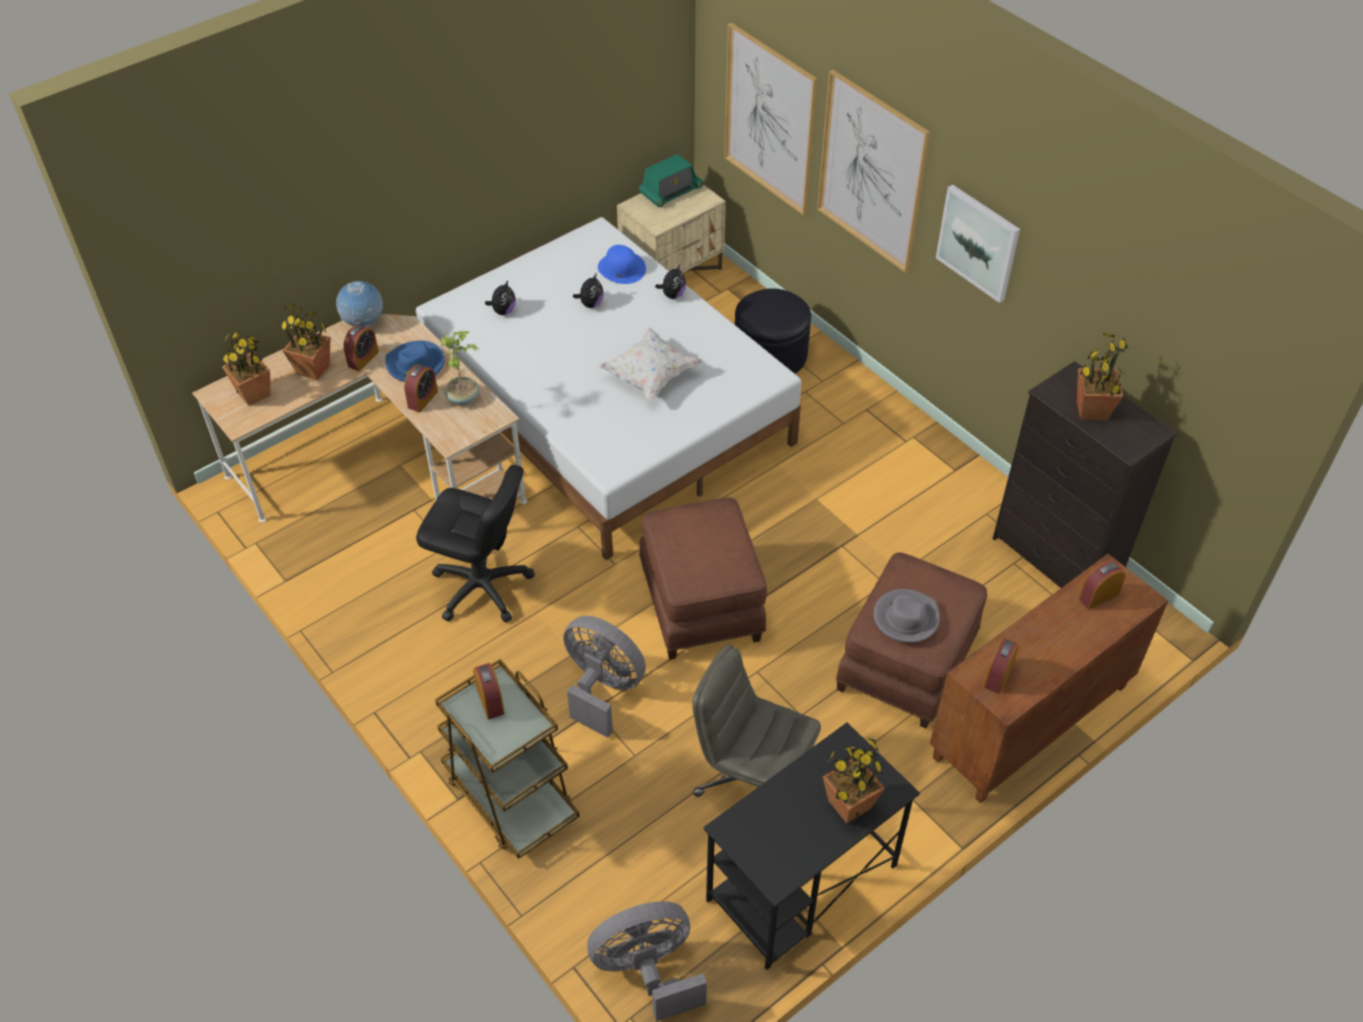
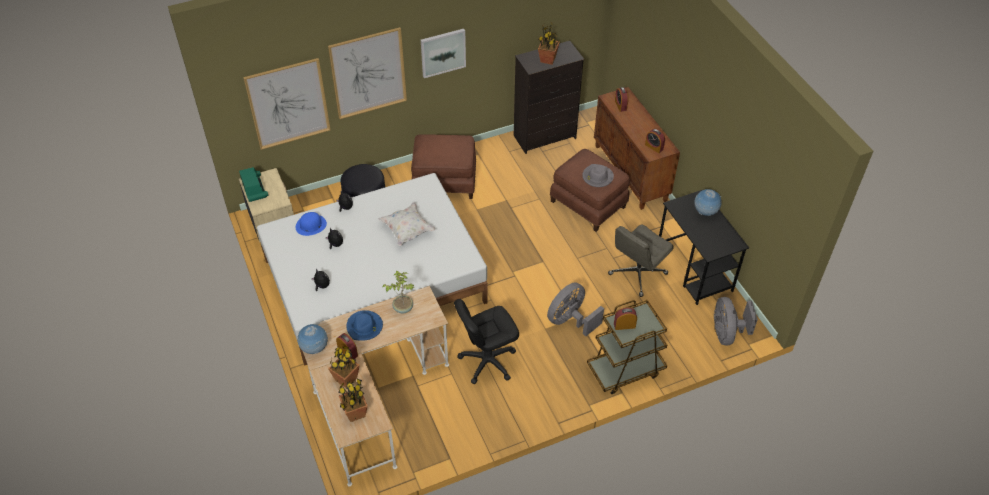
camera: 75 degrees left, 0 degrees up
(423, 399) = (396, 327): alarm clock -> none
(482, 587) = (487, 361): black office chair -> black office chair turned 150 degrees counterclockwise
(702, 602) = (529, 269): brown ottoman -> brown ottoman (444, 181)
(849, 805) = (705, 212): potted plant -> globe

